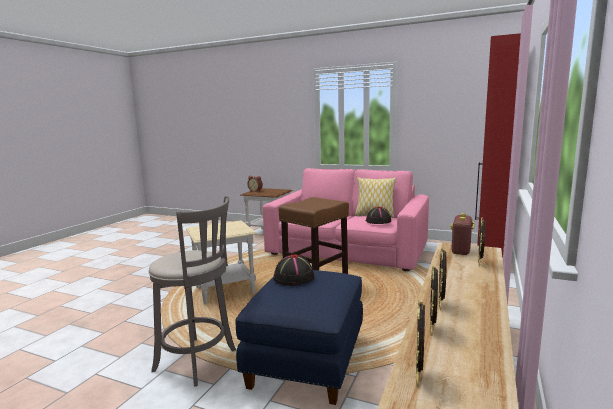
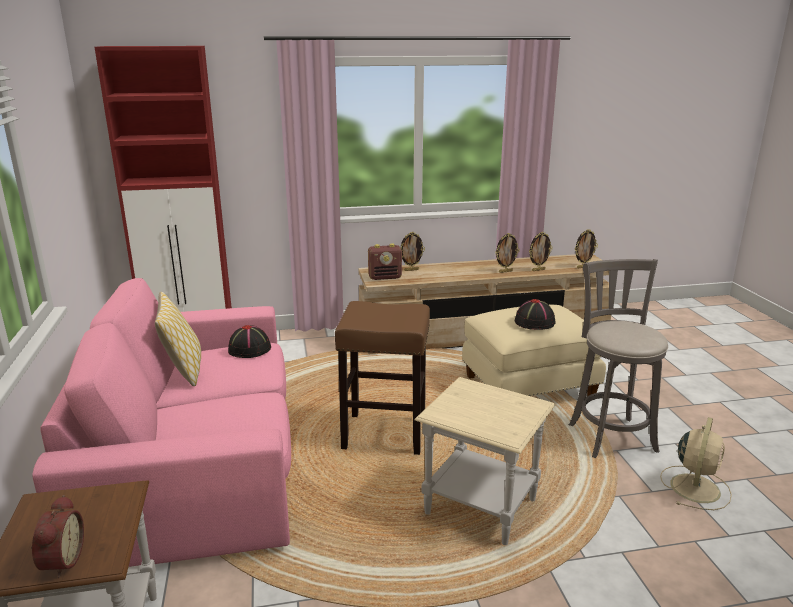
camera: 125 degrees left, 10 degrees up
(111, 361) = (695, 487): none -> beige fan
(308, 361) = (529, 386): blue ottoman -> beige ottoman

